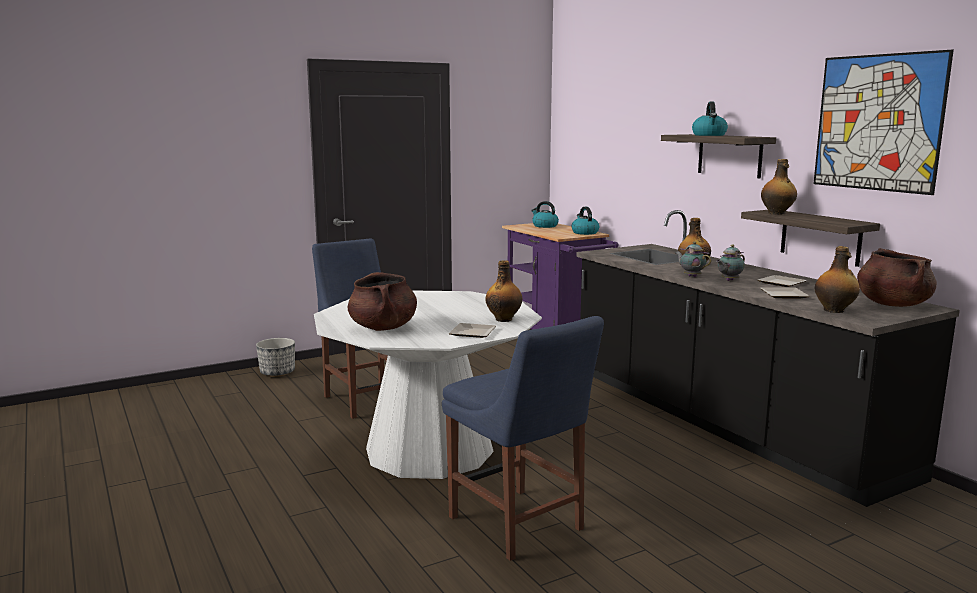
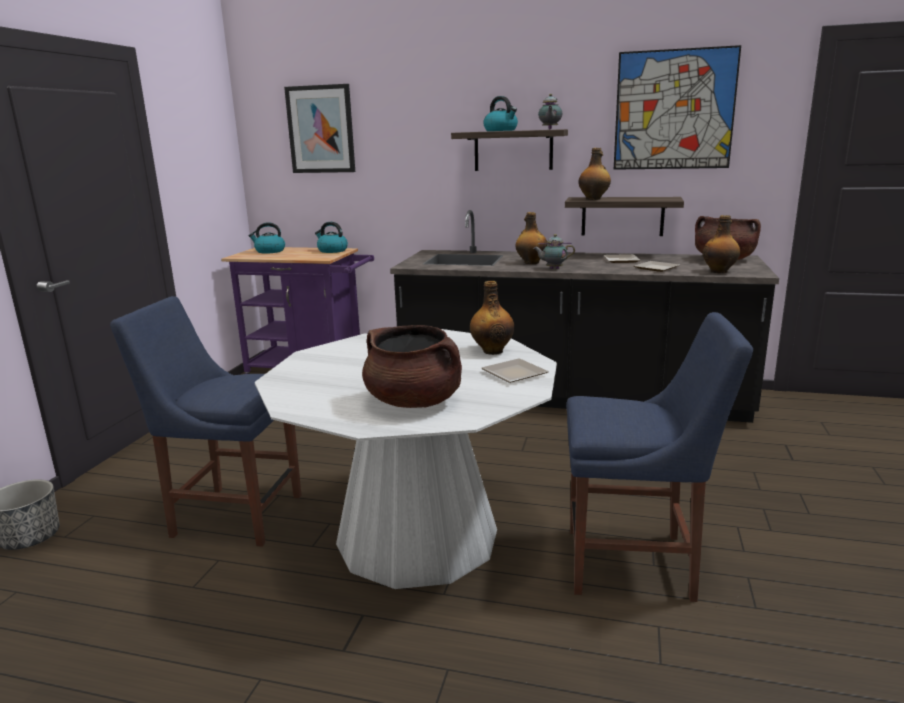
camera: 45 degrees left, 5 degrees up
(598, 125) = (321, 129): none -> picture
(728, 280) = (586, 266): teapot -> teapot (549, 129)

